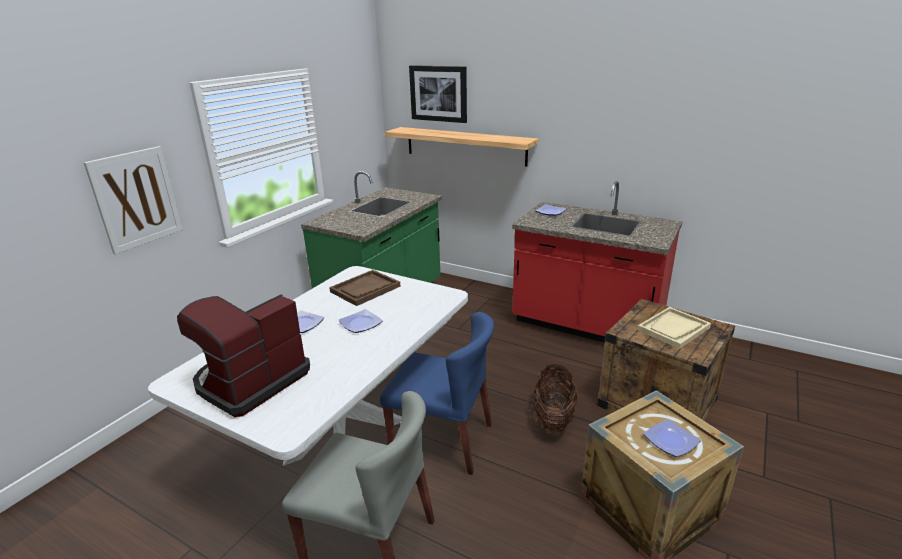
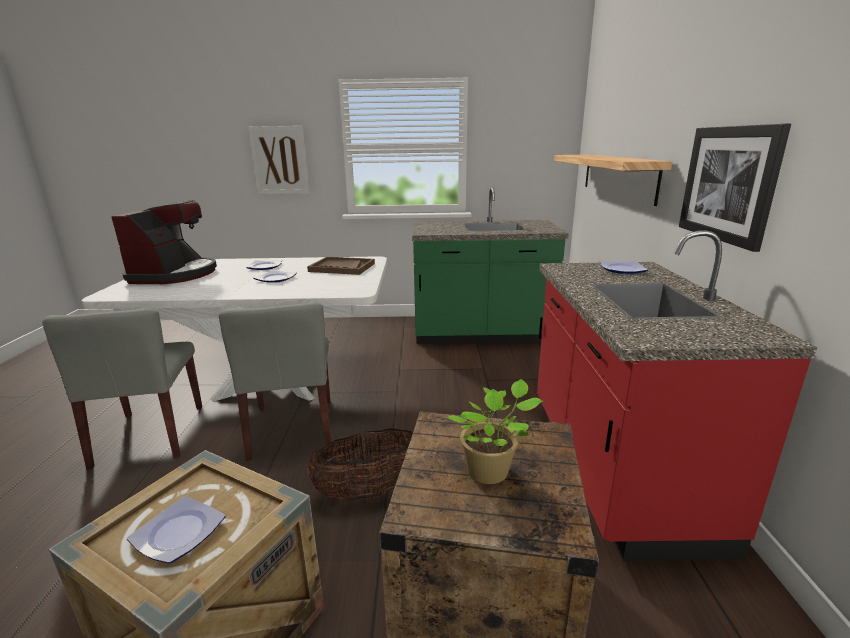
camera: 60 degrees right, 5 degrees down
(250, 381) = (175, 274): coffee machine -> coffee machine turned 90 degrees clockwise
(438, 93) = (611, 107): picture -> picture (729, 184)
(443, 439) = (293, 428): blue chair -> grey chair
(673, 329) = (491, 472): beige tray -> potted plant

